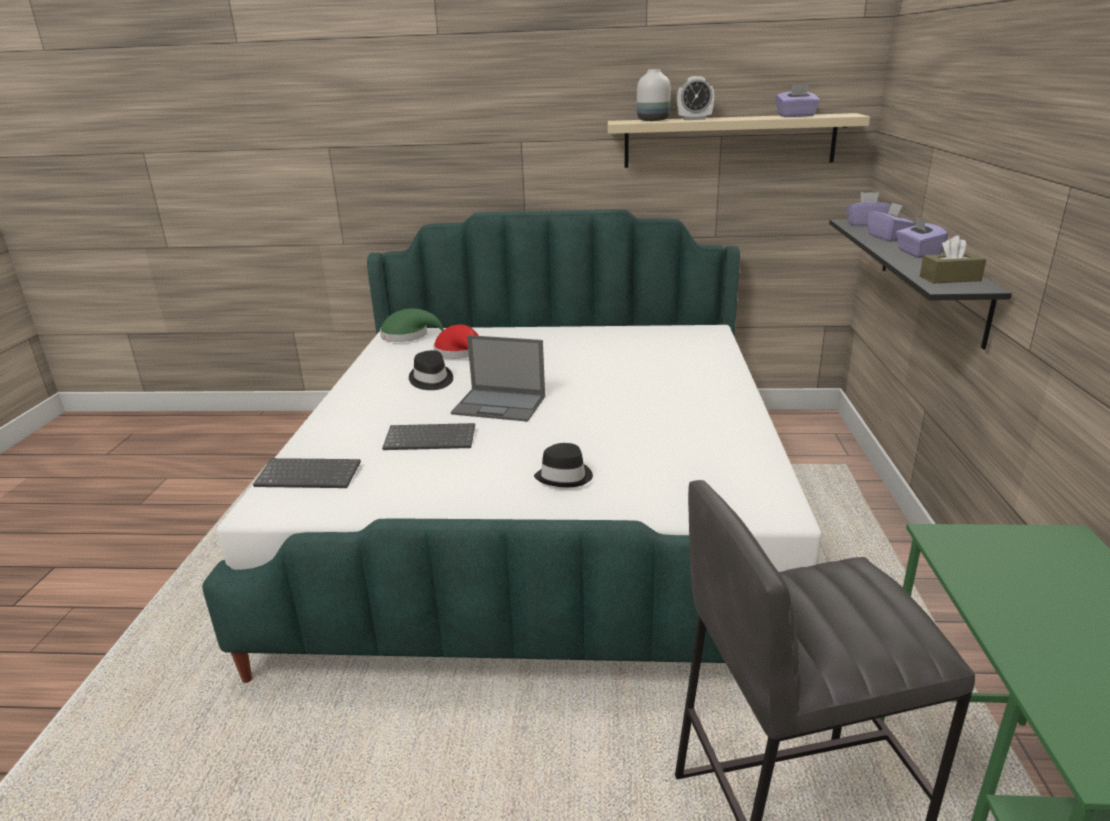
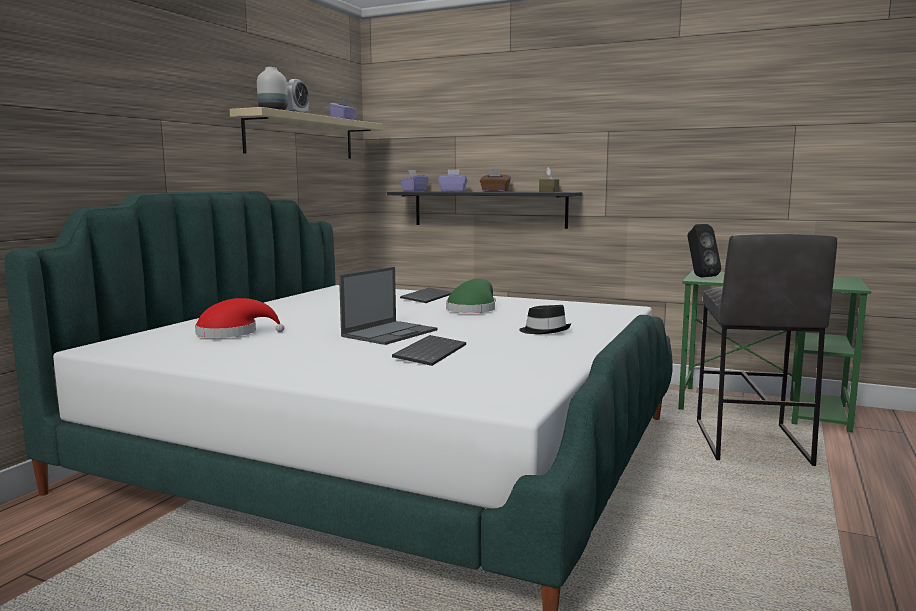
camera: 70 degrees left, 15 degrees down
(310, 475) = (455, 388): keyboard -> keyboard (427, 297)
(409, 336) = (122, 344): green hat -> green hat (473, 309)
(431, 380) = (285, 345): black hat -> none
(917, 253) = (495, 191): purple tissue box -> brown tissue box
(982, 538) = (700, 277): none -> black speaker

